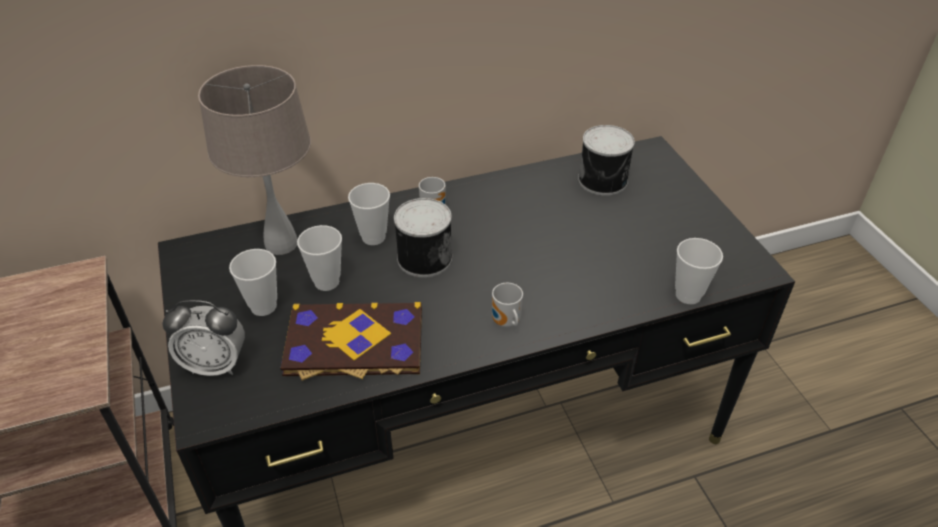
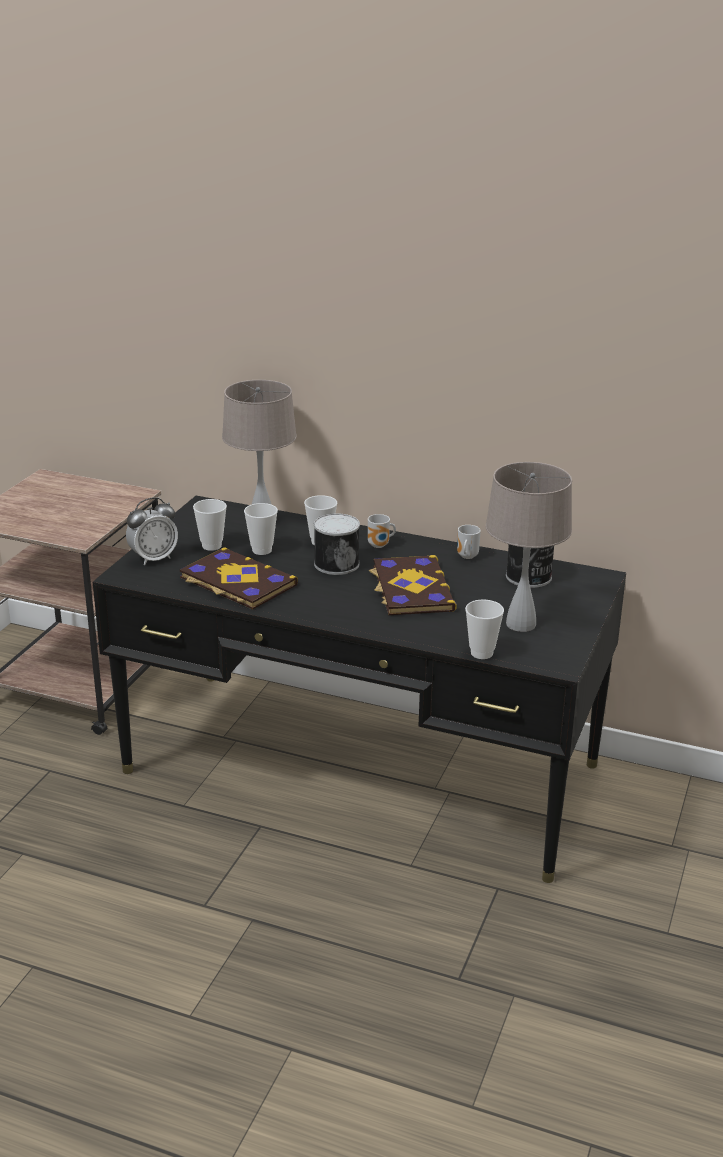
camera: 40 degrees right, 15 degrees down
(215, 365) = (153, 558): alarm clock -> alarm clock turned 75 degrees counterclockwise
(505, 323) = (337, 612): mug -> mug (466, 557)
(530, 250) = (411, 588): none -> book
(669, 239) = (521, 623): none -> beige table lamp

